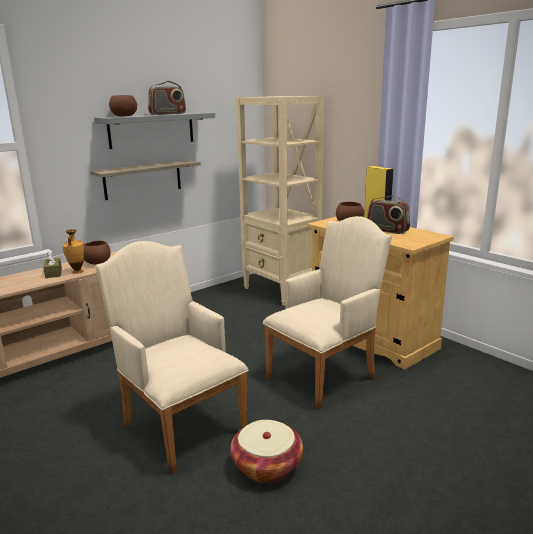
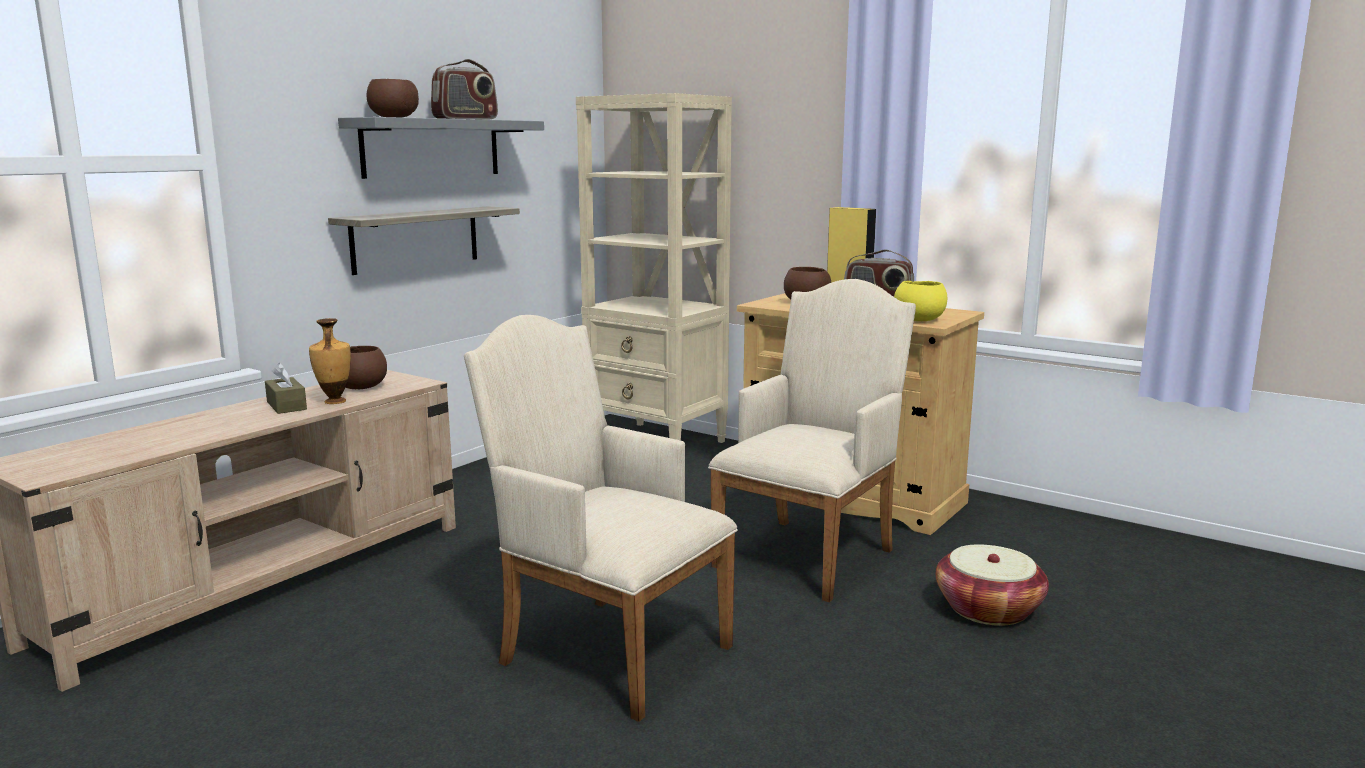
camera: 15 degrees left, 5 degrees down
(267, 465) = (794, 687): basket -> basket (988, 609)
(404, 241) = (920, 320): none -> yellow bowl

